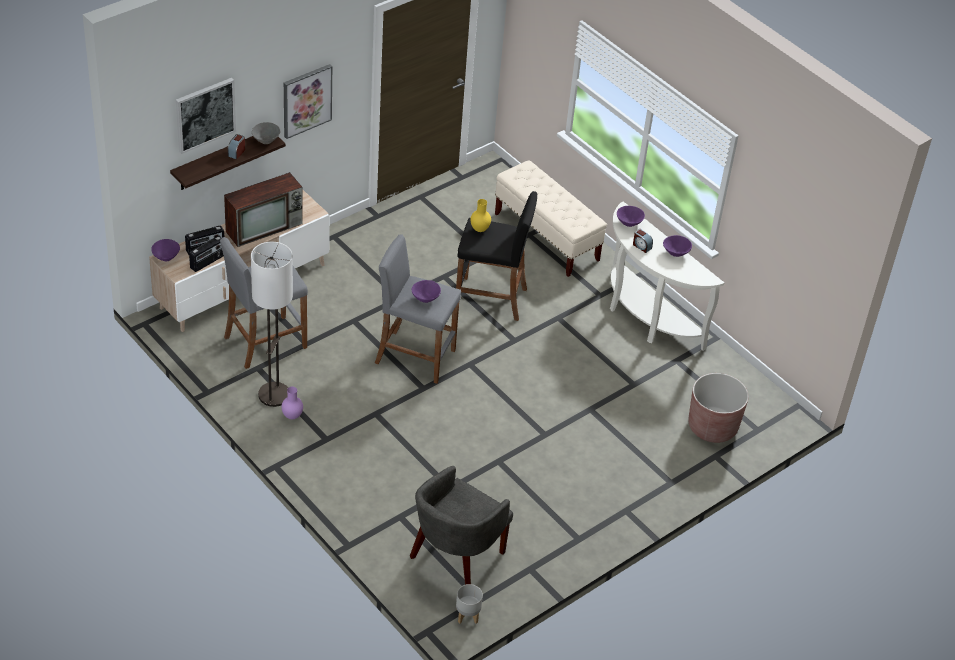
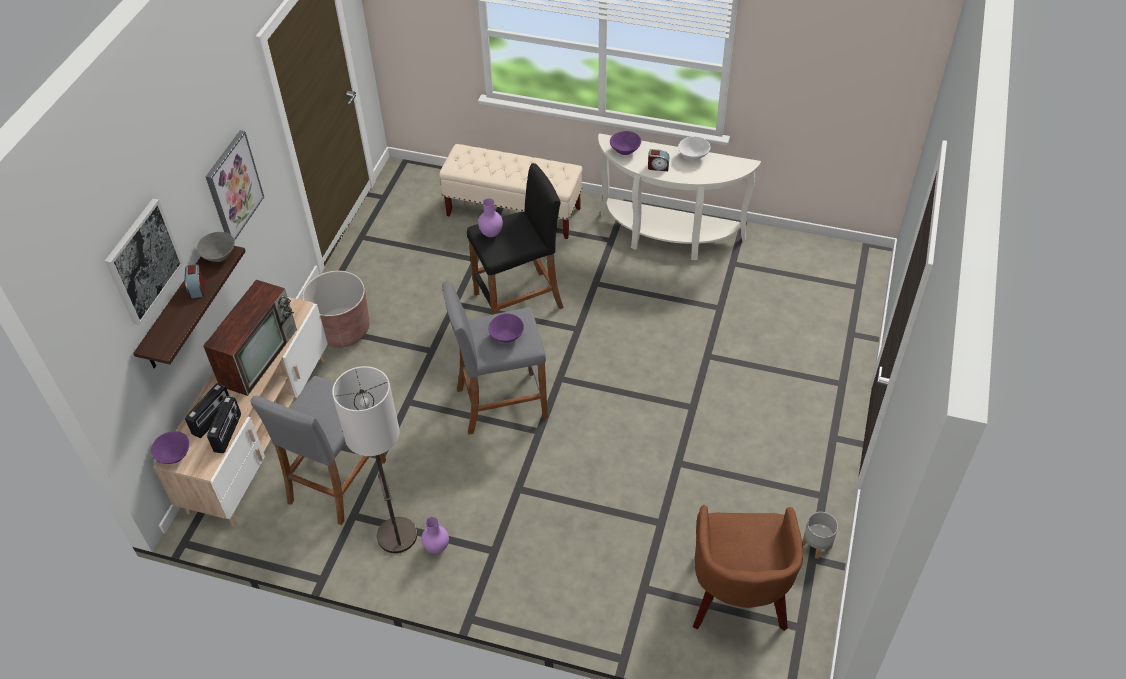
camera: 30 degrees left, 5 degrees up
(456, 558) = (737, 597): grey armchair -> brown armchair
(467, 615) = (806, 654): grey planter -> grey planter (816, 545)
(480, 229) = (491, 233): yellow vase -> purple vase
(675, 253) = (692, 156): purple bowl -> white bowl
(712, 427) = (821, 307): brown planter -> brown planter (342, 330)

